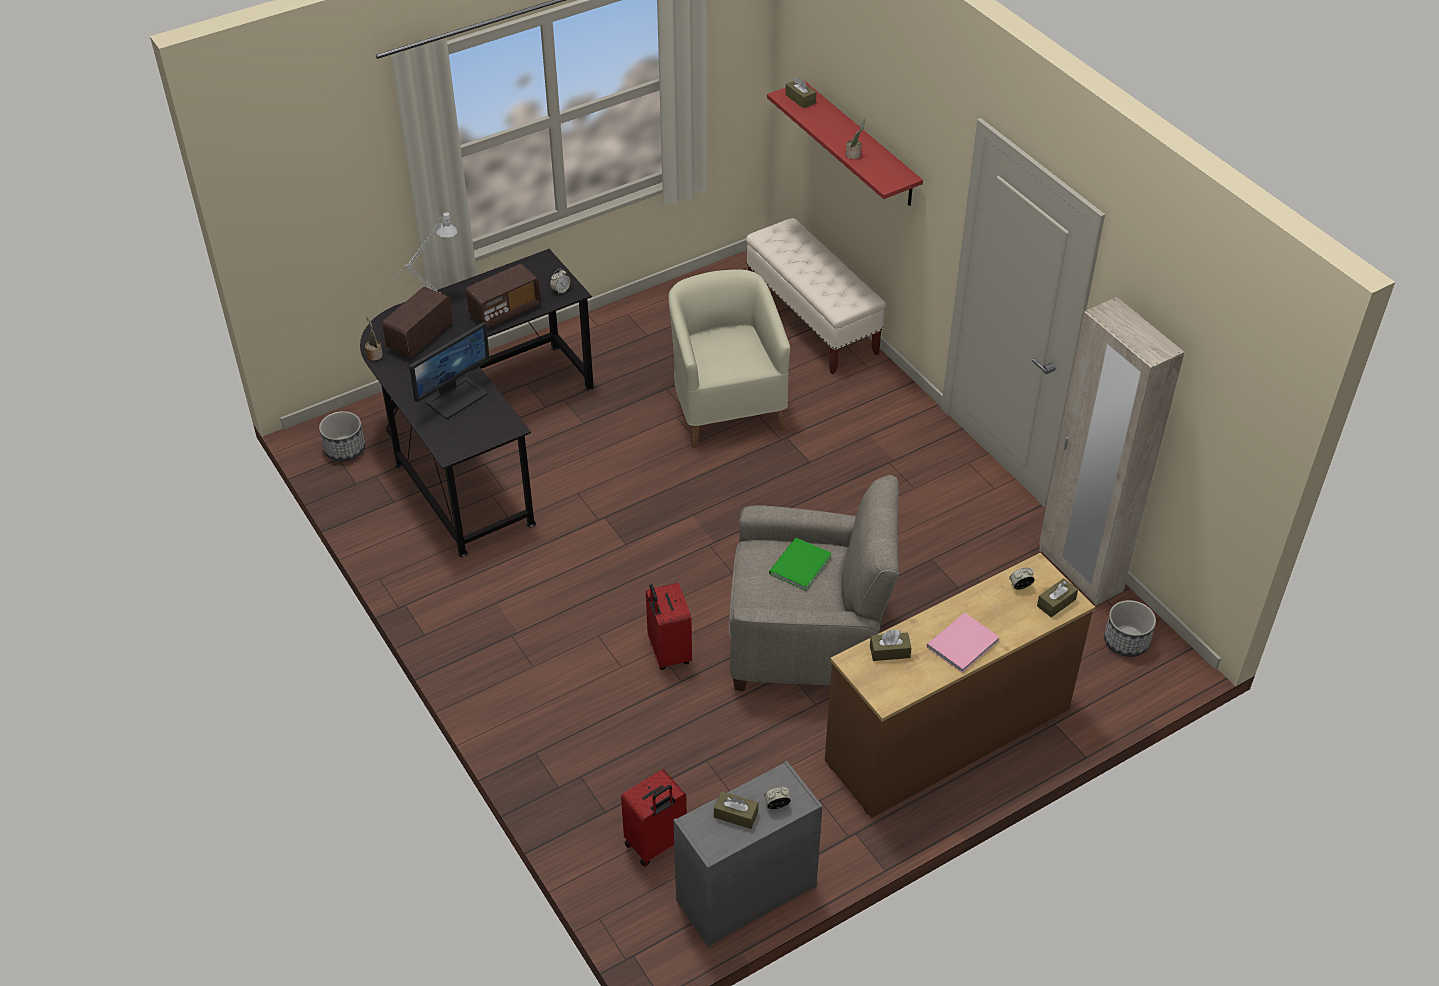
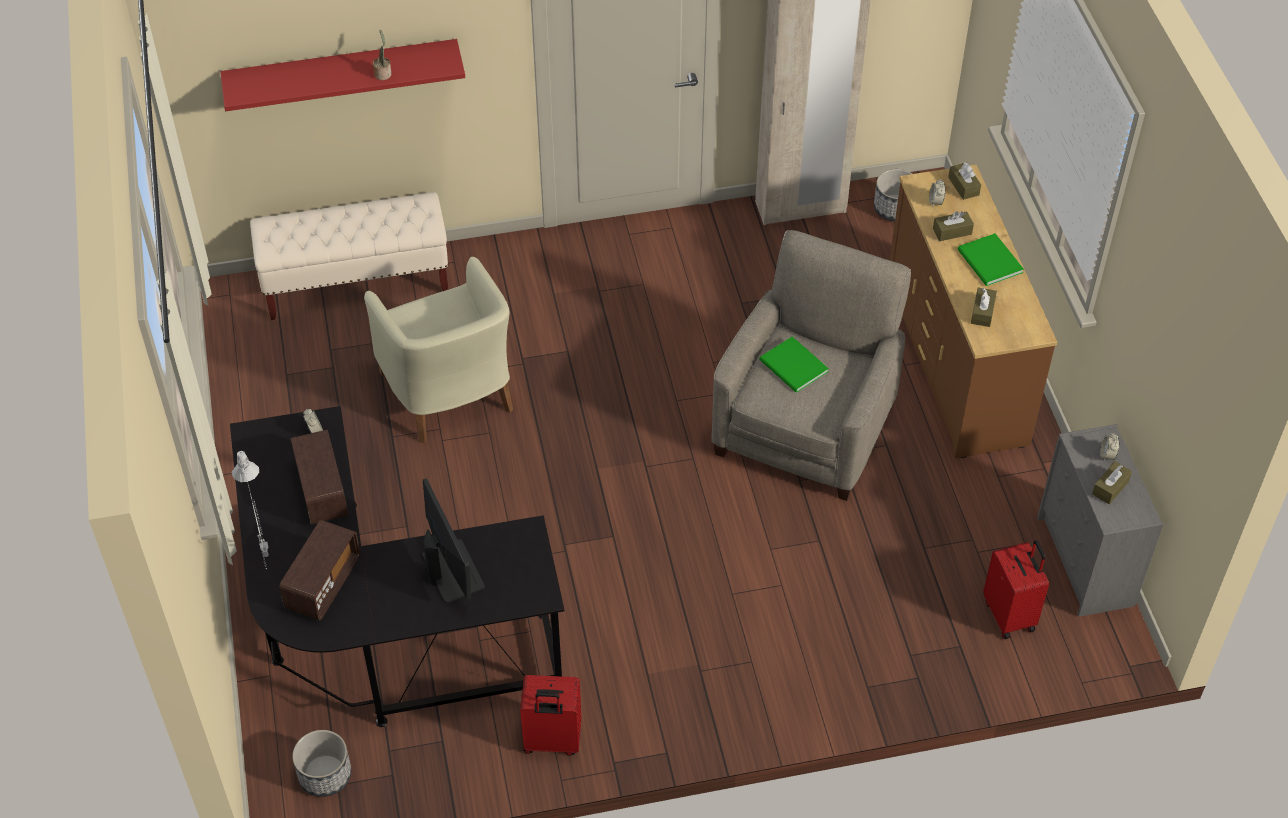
camera: 70 degrees left, 5 degrees up
(374, 354) = (331, 637): potted plant -> none
(420, 337) = (323, 584): radio -> radio turned 120 degrees counterclockwise
(668, 653) = (778, 541): red suitcase -> red suitcase (552, 741)
(726, 406) = (449, 393): beige armchair -> beige armchair turned 120 degrees counterclockwise
(800, 99) = (254, 84): brown tissue box -> brown tissue box (952, 231)
(960, 644) = (989, 263): pink book -> green book

